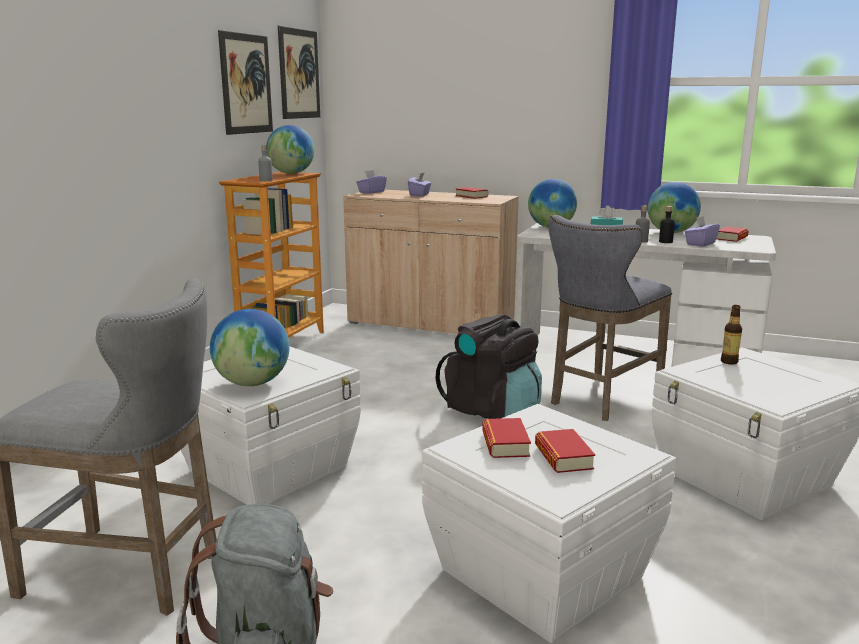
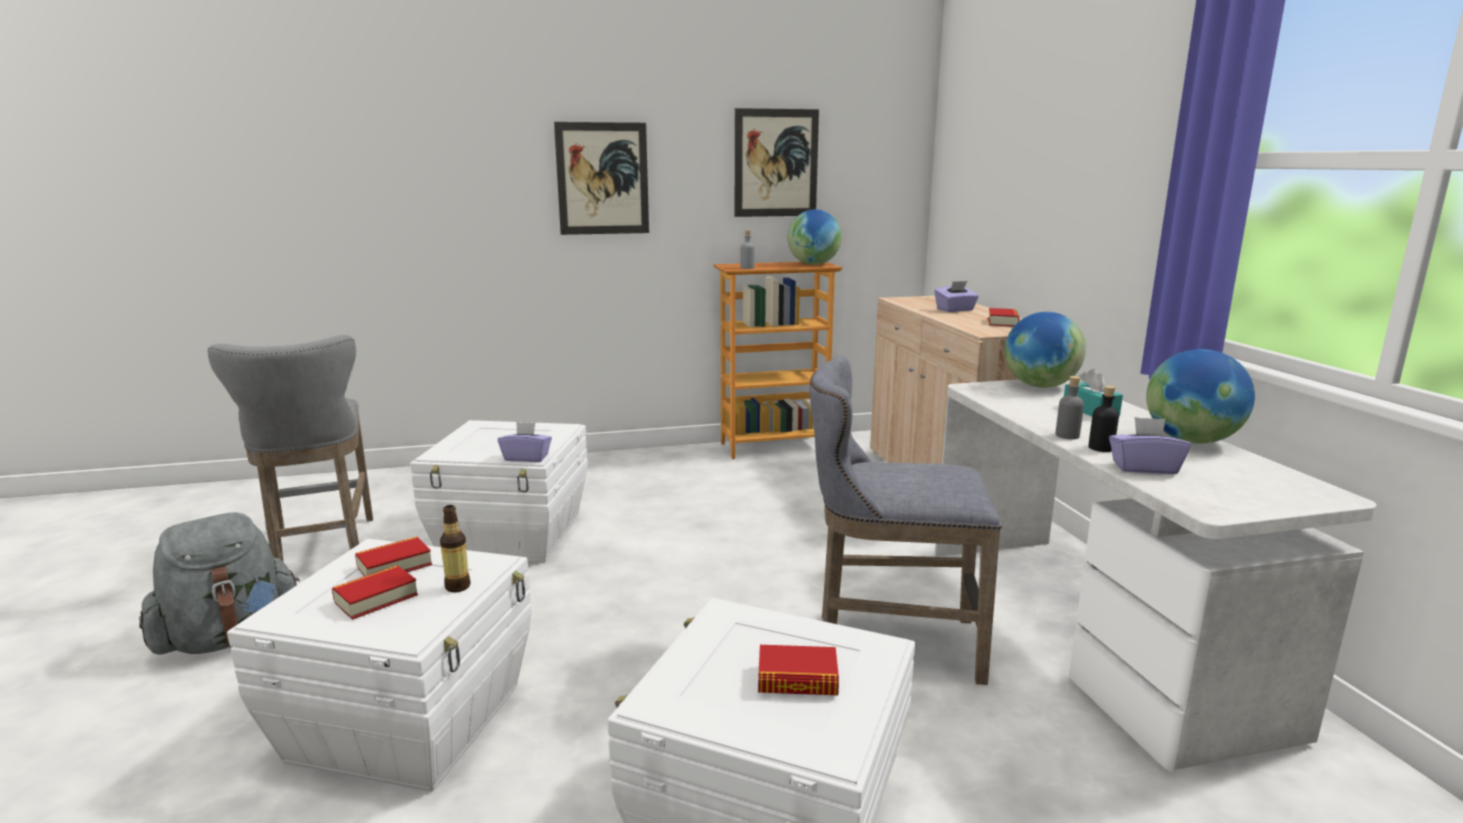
camera: 55 degrees right, 0 degrees up
(253, 383) = (469, 447): globe -> none
(299, 74) = (880, 149): picture -> picture (602, 179)
(371, 192) = (925, 298): purple tissue box -> purple tissue box (526, 458)
(492, 410) = (754, 588): black backpack -> none
(729, 362) = (813, 639): bottle -> bottle (457, 587)
(731, 238) = (1260, 480): book -> book (797, 679)

